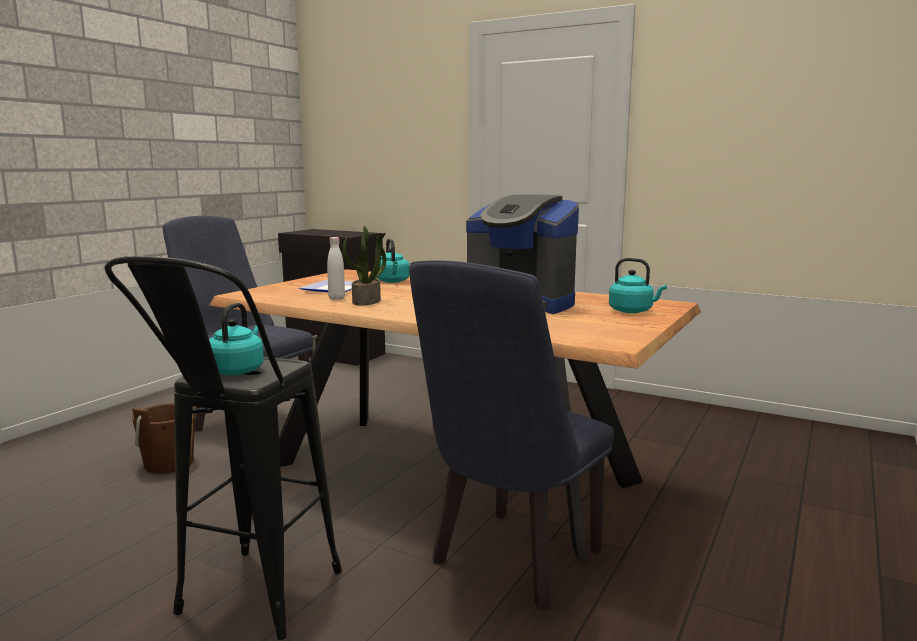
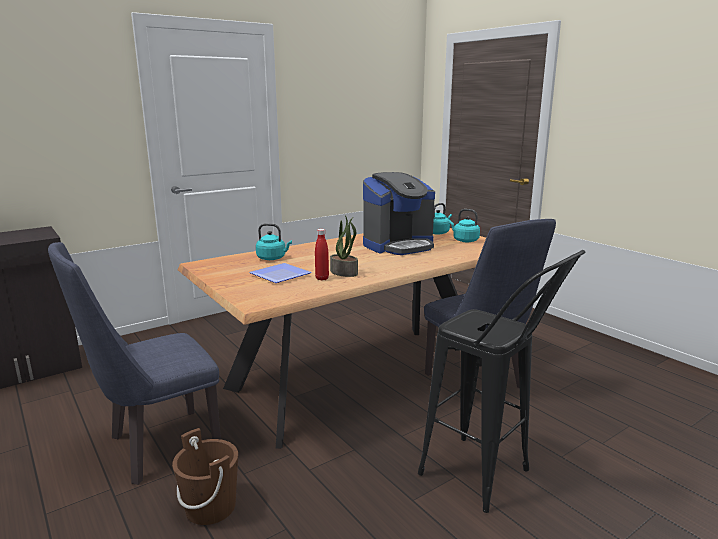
camera: 65 degrees left, 5 degrees up
(237, 370) = (482, 328): turquoise kettle -> turquoise kettle (464, 240)
(336, 298) = (322, 278): white bottle -> red bottle

